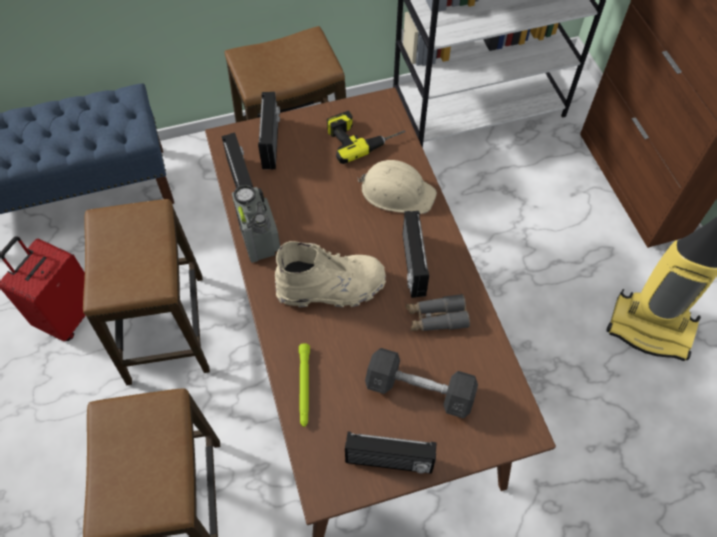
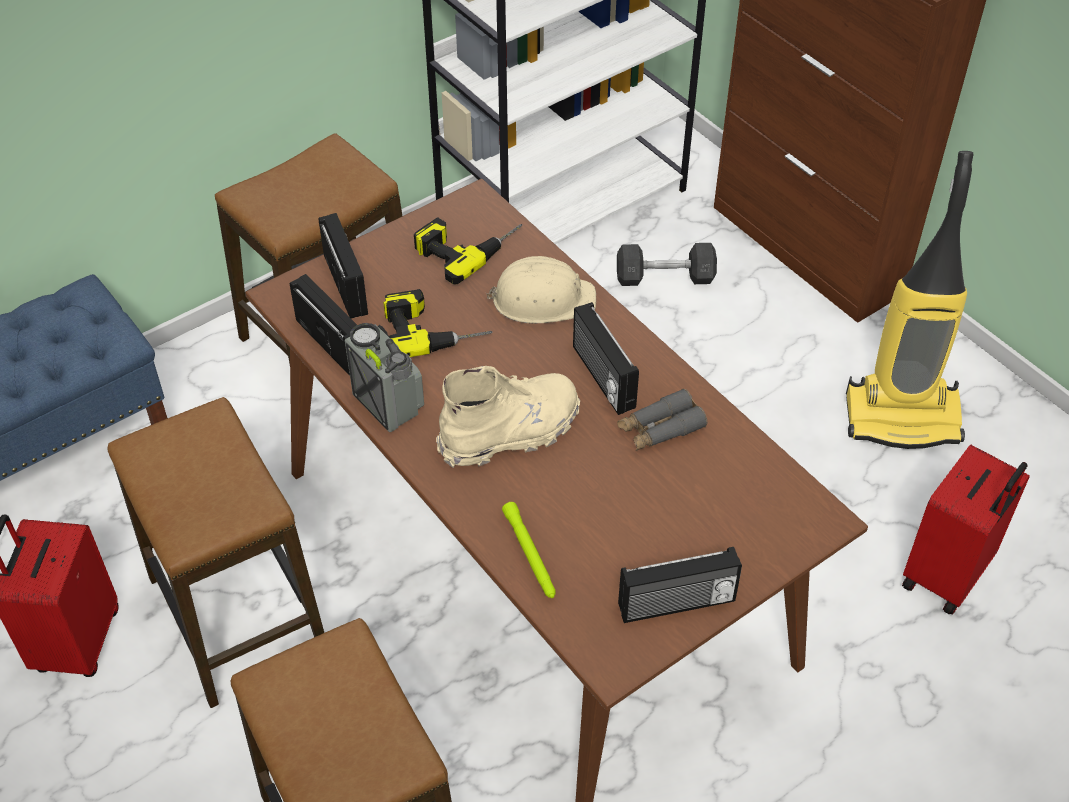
camera: 20 degrees left, 10 degrees down
(313, 192) = (432, 328): none -> power drill
(419, 389) = (677, 514): grey dumbbell -> grey dumbbell (665, 277)
(635, 456) = (948, 575): none -> red suitcase

